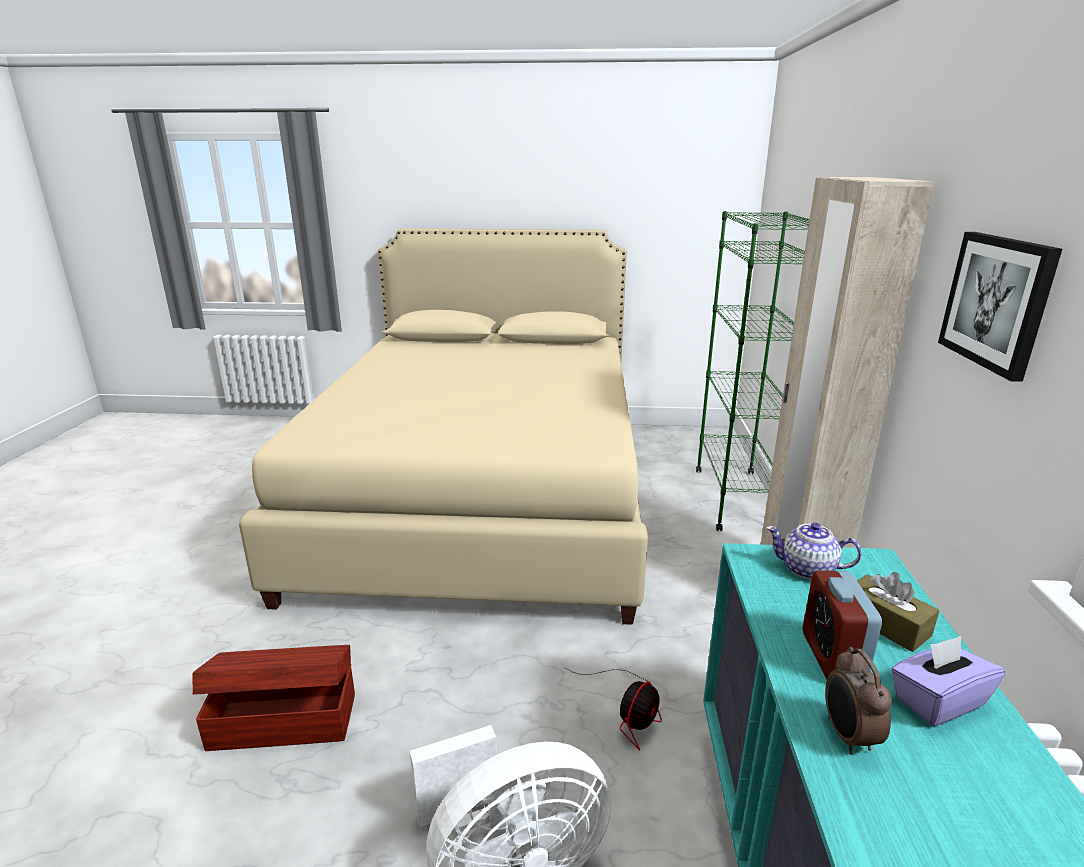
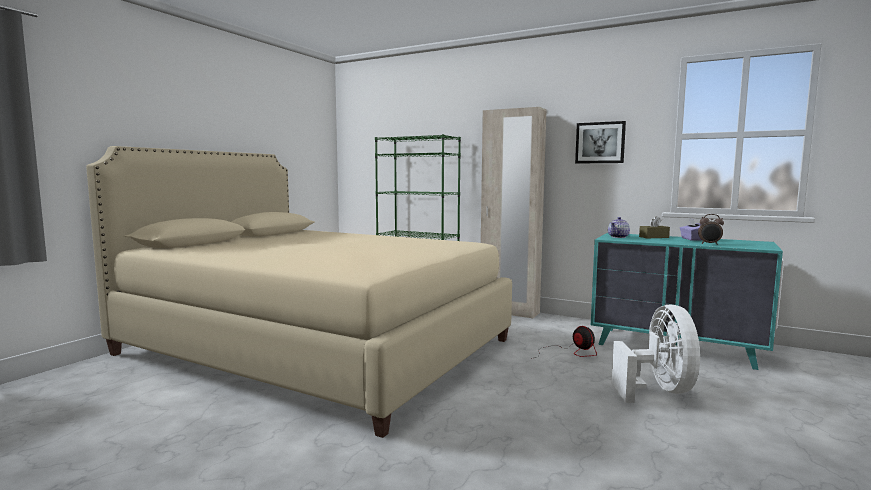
camera: 65 degrees left, 15 degrees down
(282, 720) = (530, 437): brown storage box -> none
(832, 657) = (671, 241): alarm clock -> none

